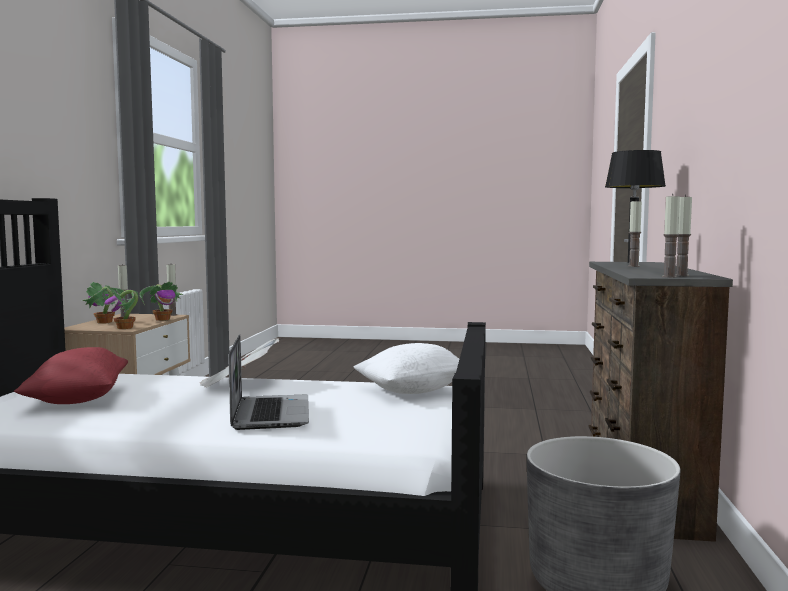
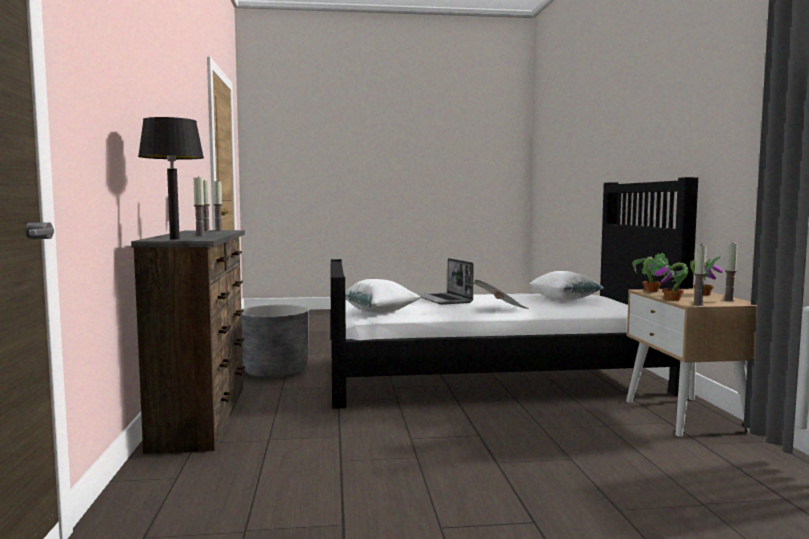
camera: 165 degrees right, 0 degrees up
(77, 400) = (564, 300): red pillow -> white pillow

